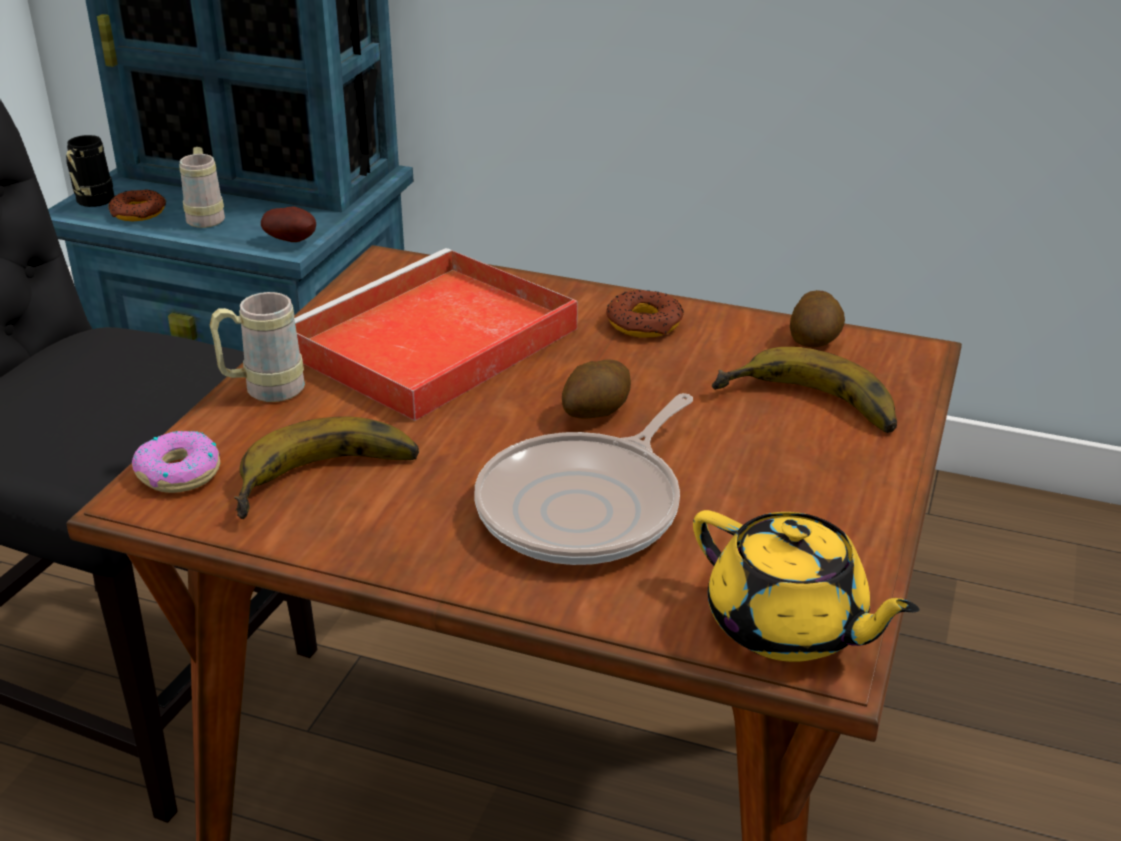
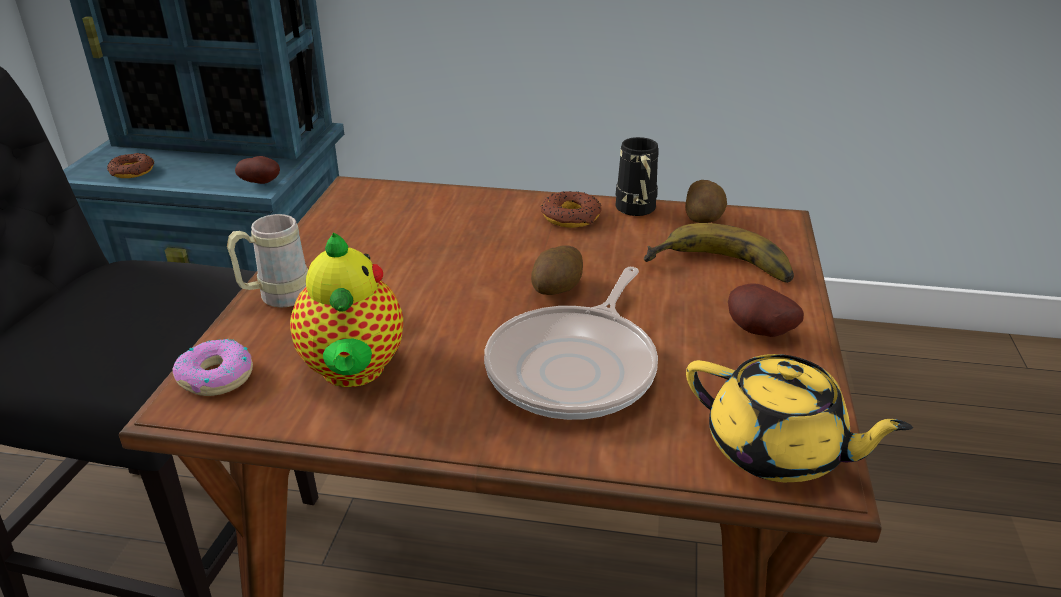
camera: 10 degrees left, 0 degrees up
(92, 203) = (92, 167): black mug -> black mug (636, 211)
(206, 216) = (188, 170): beige mug -> none
(330, 484) = (353, 372): banana -> teapot
(430, 344) = (406, 247): red tray -> none
(824, 490) = (758, 333): none -> potato

